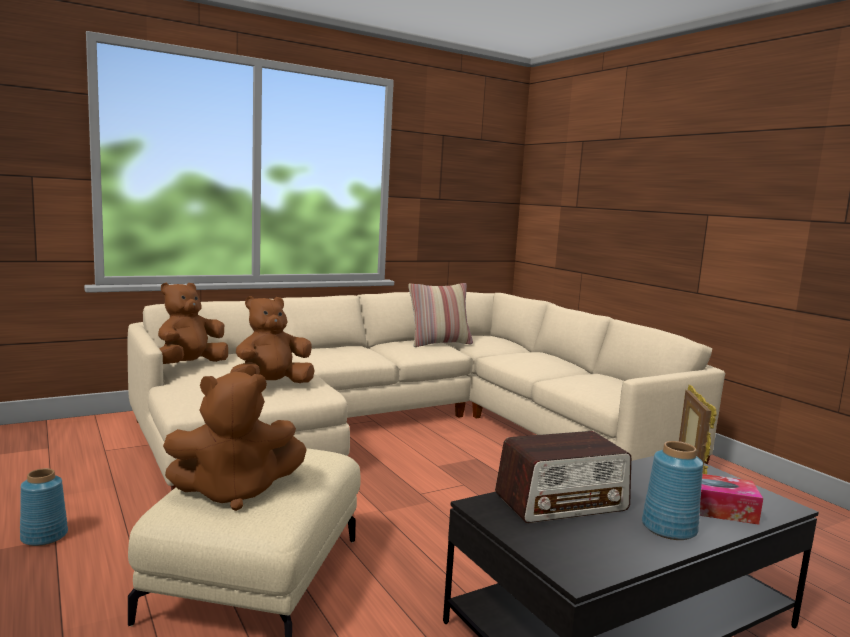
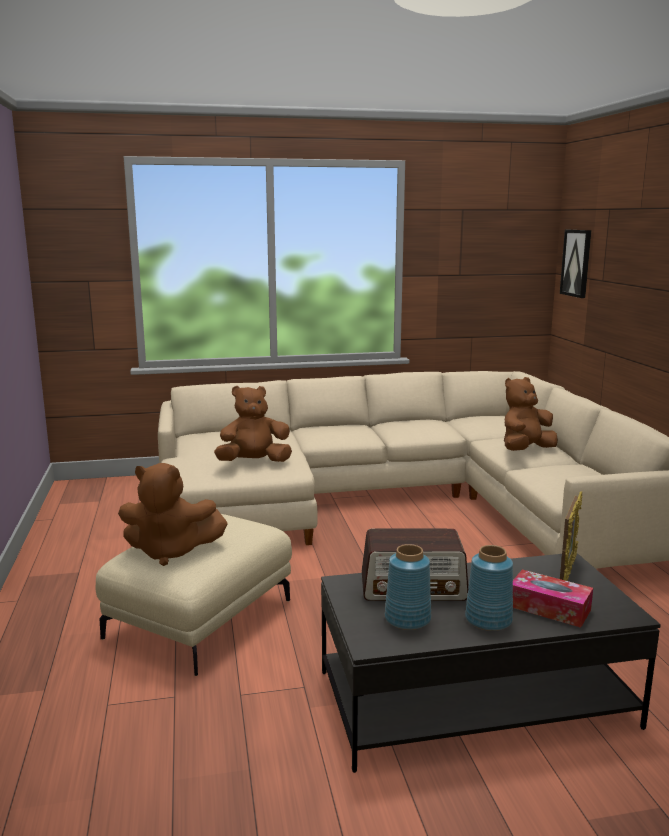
camera: 20 degrees right, 5 degrees up
(43, 536) = (72, 569): blue vase -> blue vase (407, 618)
(190, 365) = (200, 440): brown plush toy -> brown plush toy (525, 450)
(439, 343) = (440, 424): pillow -> none
(545, 192) = (576, 263): none -> picture

